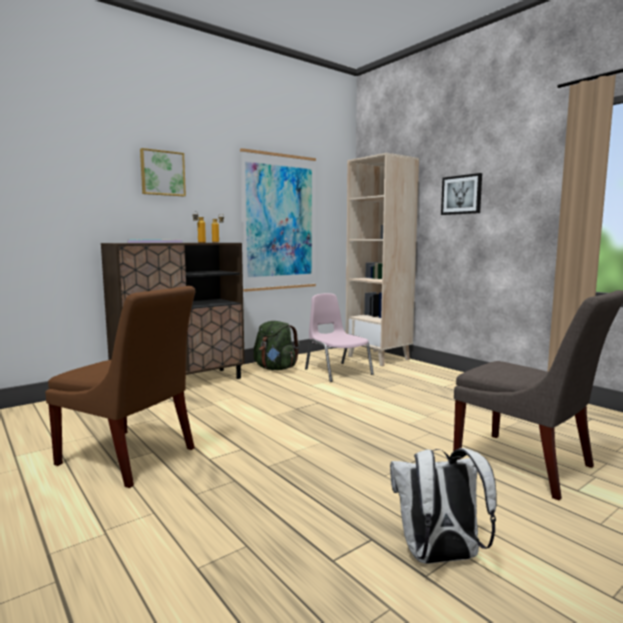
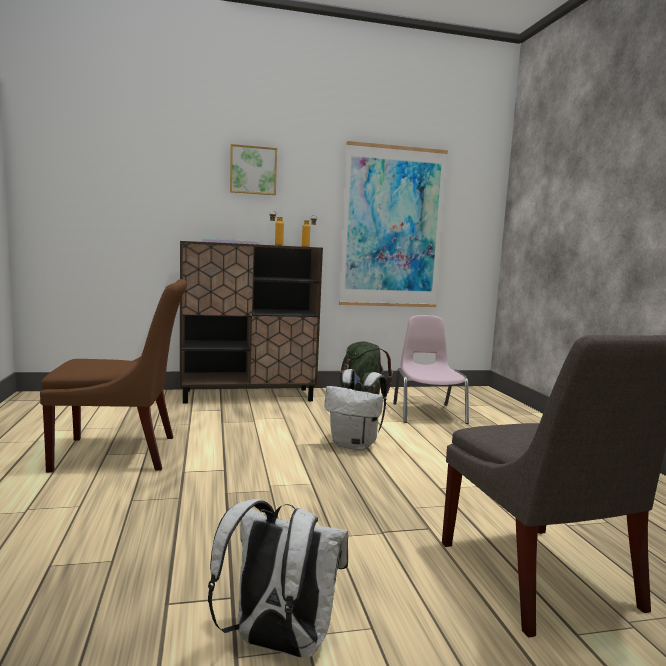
camera: 25 degrees right, 0 degrees up
(130, 458) = (122, 453): brown chair -> brown chair turned 60 degrees counterclockwise
(317, 406) = (355, 445): none -> white backpack
(379, 358) = (501, 406): beige bookcase -> none
(461, 195) = (620, 193): picture -> none

